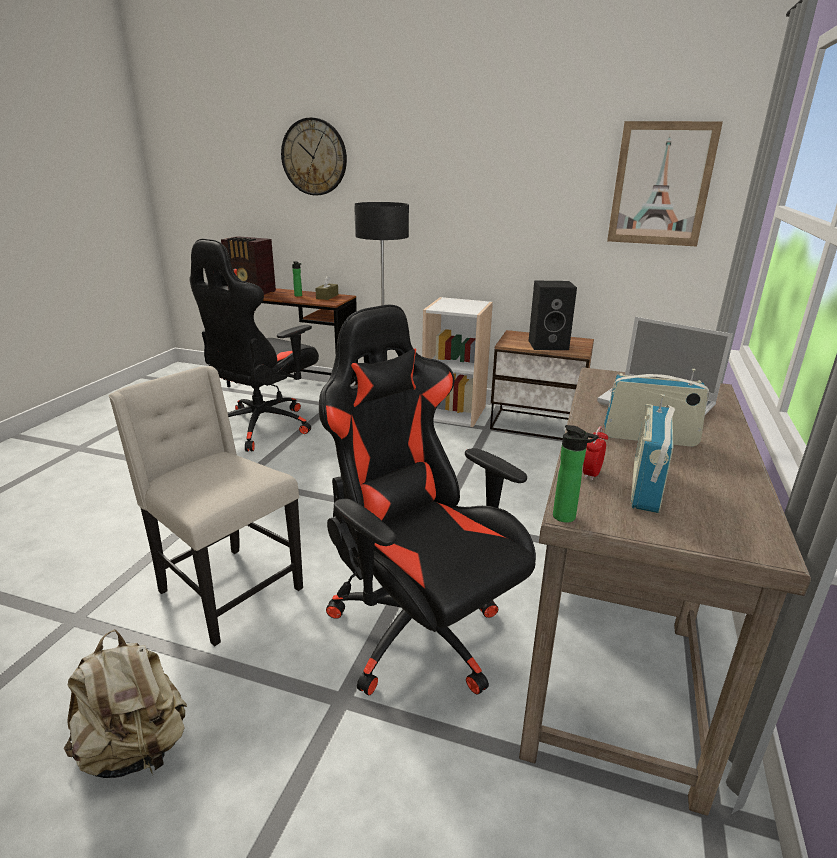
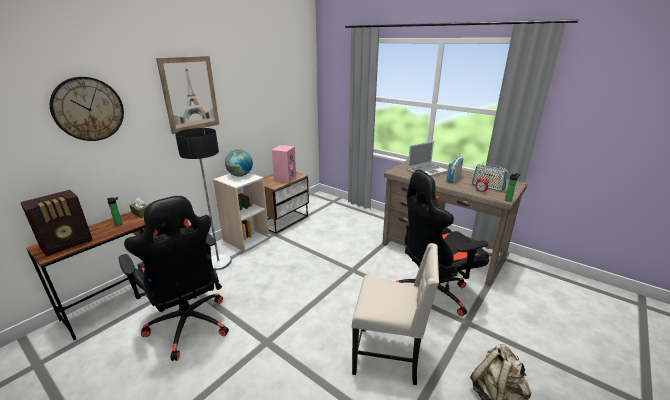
camera: 70 degrees left, 0 degrees up
(226, 591) = (388, 356): beige chair -> beige chair turned 135 degrees counterclockwise
(469, 304) = (240, 175): none -> globe
(549, 345) = (285, 178): black speaker -> pink speaker
(661, 184) = (292, 91): picture -> picture (190, 94)

